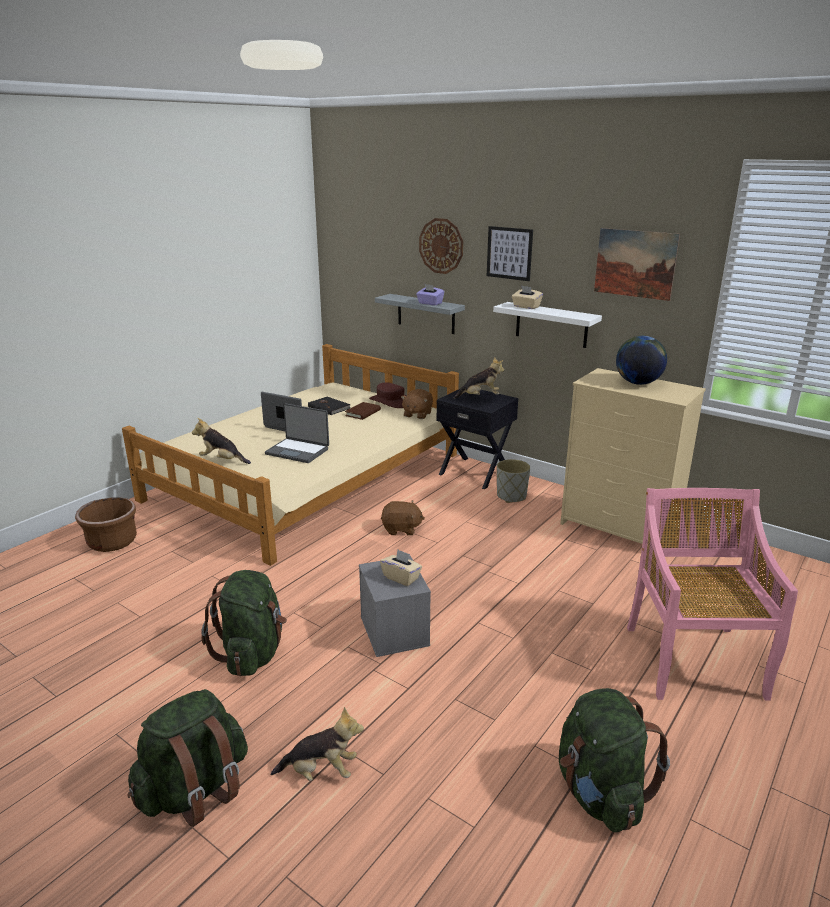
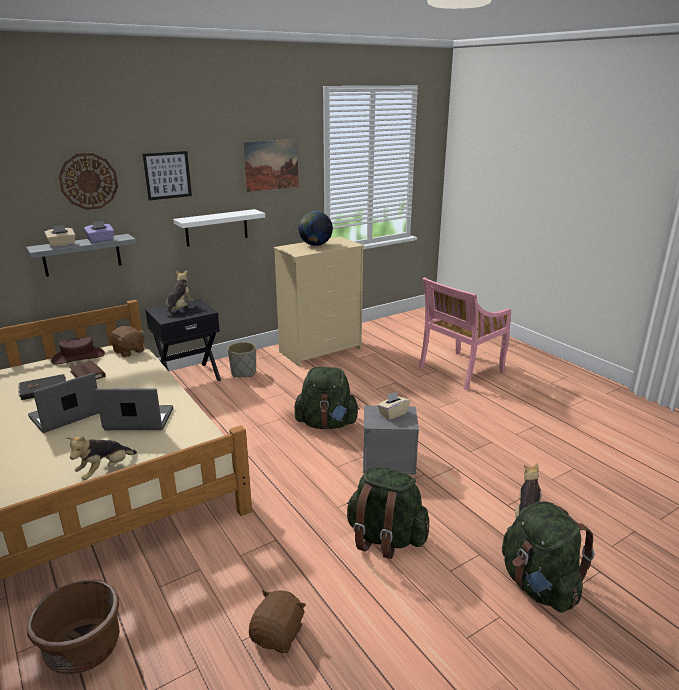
camera: 70 degrees left, 0 degrees up
(298, 451) = (138, 420): laptop -> laptop turned 135 degrees counterclockwise
(401, 529) = (248, 429): brown plush toy -> brown plush toy (278, 635)
(526, 307) = (201, 217): beige tissue box -> beige tissue box (62, 245)
(600, 793) = (552, 424): green backpack -> green backpack (326, 424)
(693, 660) = (460, 370): pink chair -> pink chair turned 60 degrees counterclockwise

